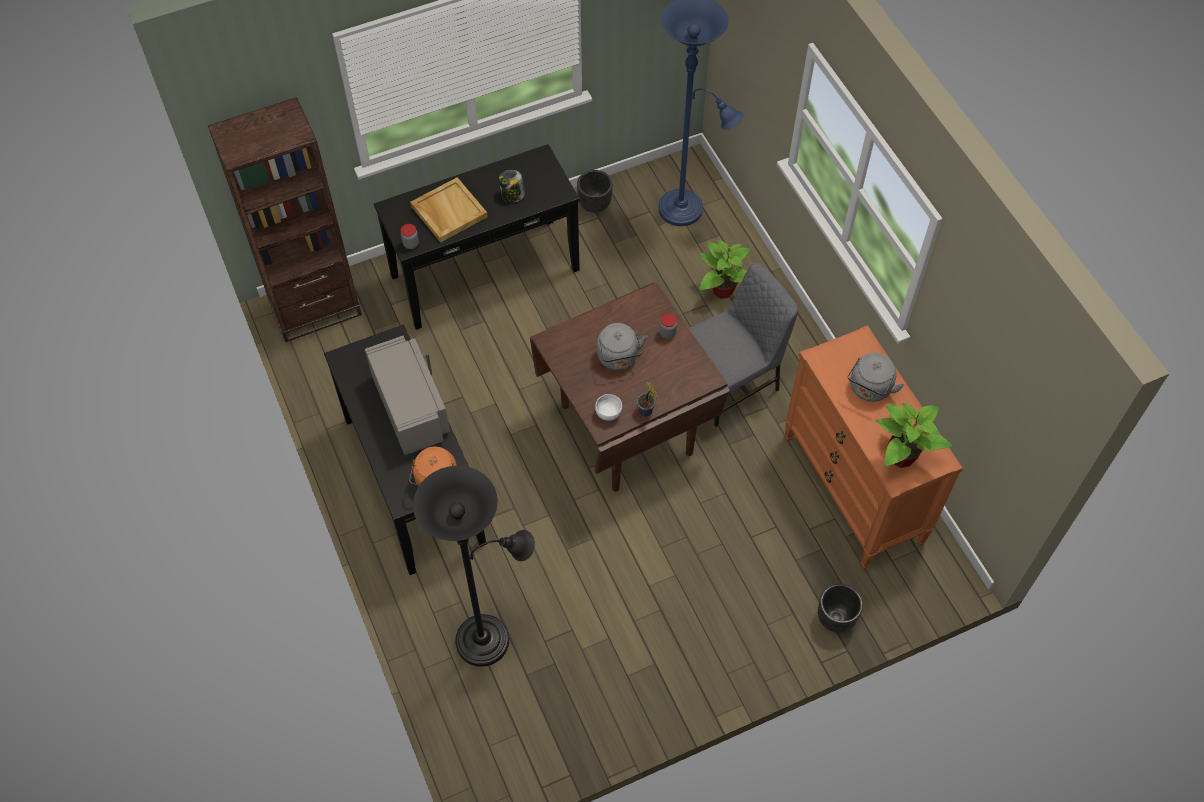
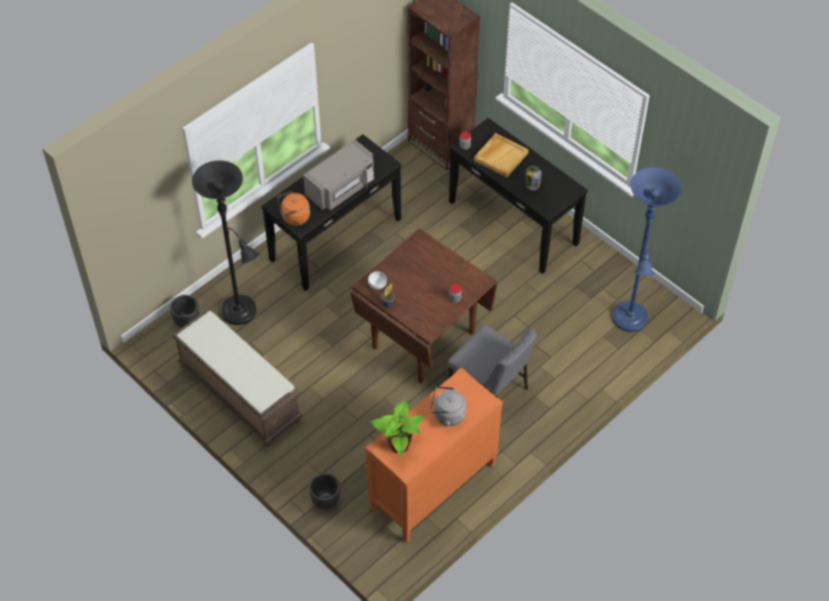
camera: 70 degrees right, 5 degrees down
(595, 205) = (605, 265): black planter -> black planter (187, 322)
(619, 359) = (422, 278): grey kettle -> none
(625, 680) = (238, 393): none -> brown bench
(722, 290) = (568, 363): potted plant -> none

